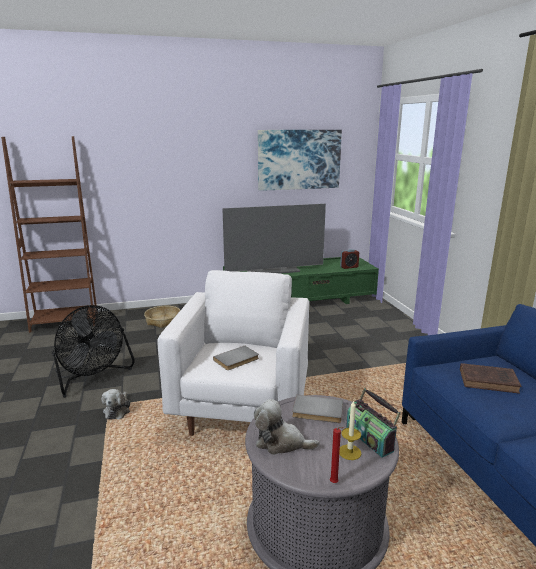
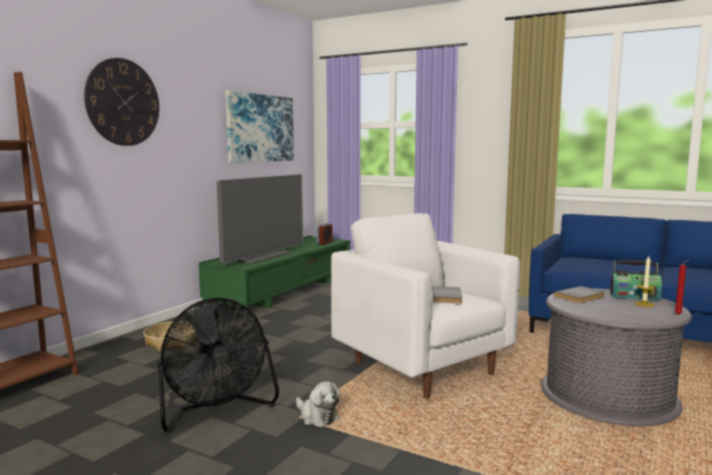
camera: 45 degrees left, 10 degrees down
(89, 378) = (210, 412): black fan -> black fan turned 60 degrees clockwise
(156, 148) = (123, 102): none -> wall clock
(281, 442) = (610, 313): plush toy -> none
(490, 381) = (596, 265): brown book -> none

